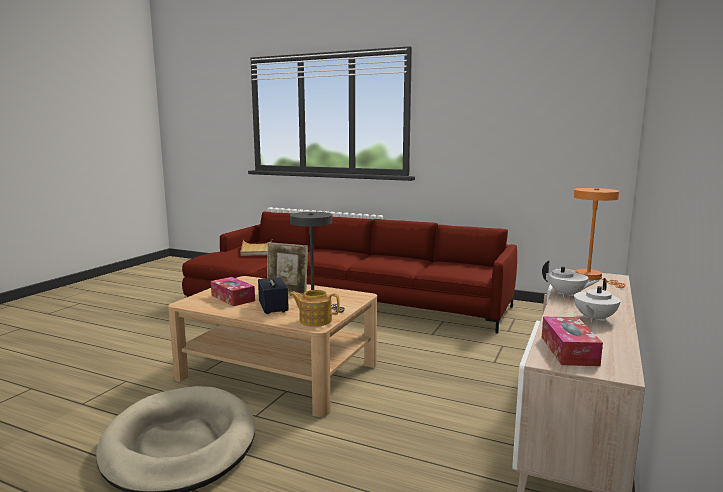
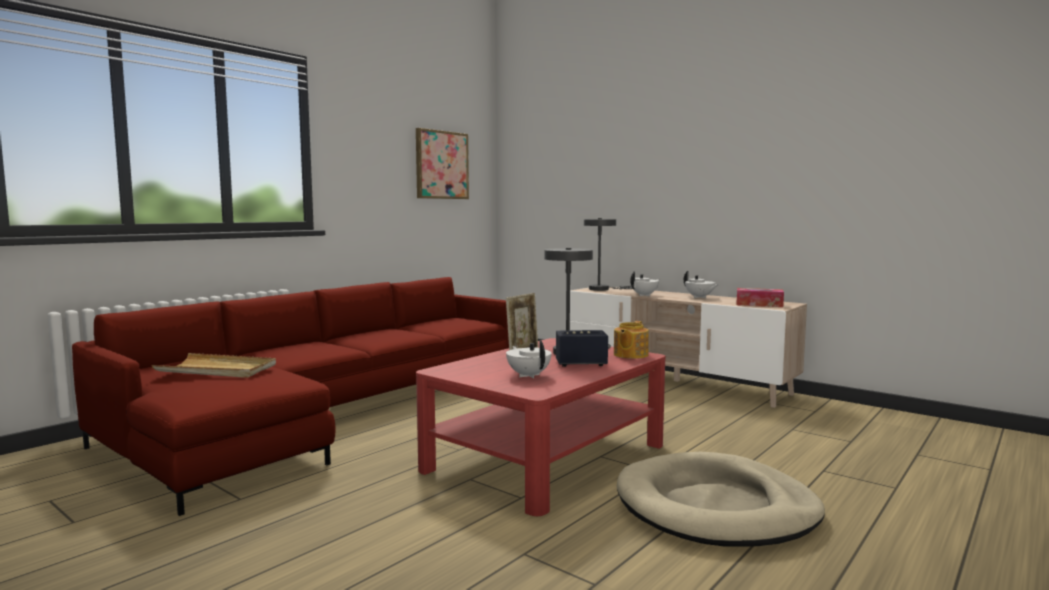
camera: 75 degrees left, 5 degrees down
(233, 298) = (528, 375): tissue box -> white teapot
(278, 371) = (546, 457): beige coffee table -> red coffee table
(549, 119) = (441, 165): none -> picture
(592, 278) = (602, 289): orange table lamp -> grey table lamp

